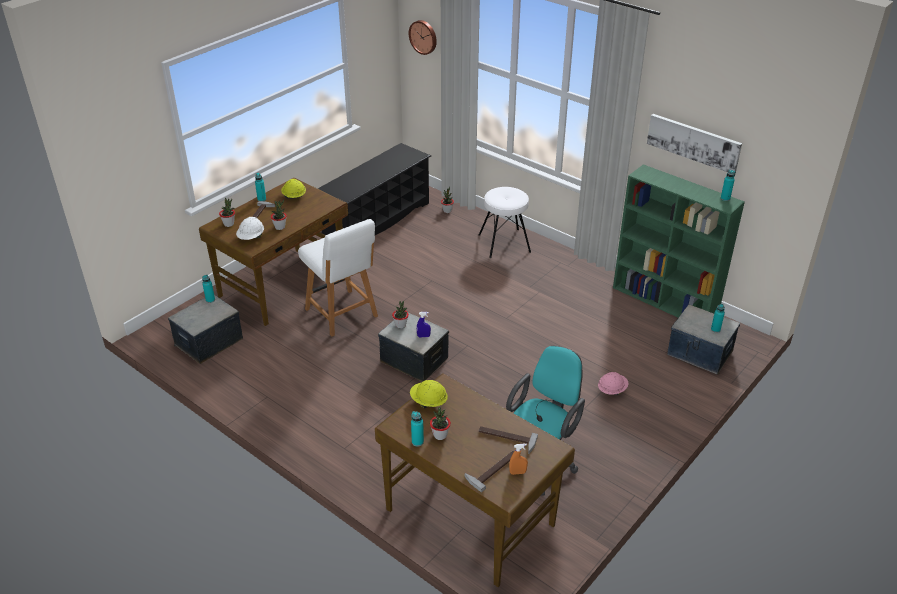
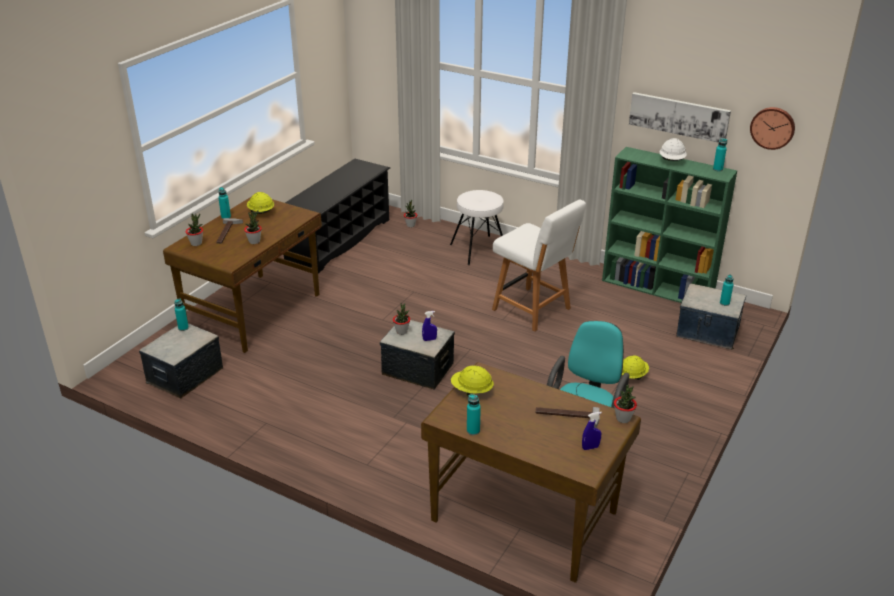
camera: 10 degrees left, 5 degrees down
(251, 238) = (225, 254): white hard hat -> white hard hat (672, 161)
(342, 314) = (327, 333): white chair -> white chair (533, 310)
(423, 37) = (374, 43): wall clock -> wall clock (772, 127)
(440, 435) = (495, 421): potted plant -> potted plant (623, 418)
(492, 468) = (562, 447): hammer -> none
(517, 472) = (590, 447): orange spray bottle -> blue spray bottle
(612, 390) = (632, 375): pink hard hat -> yellow hard hat

